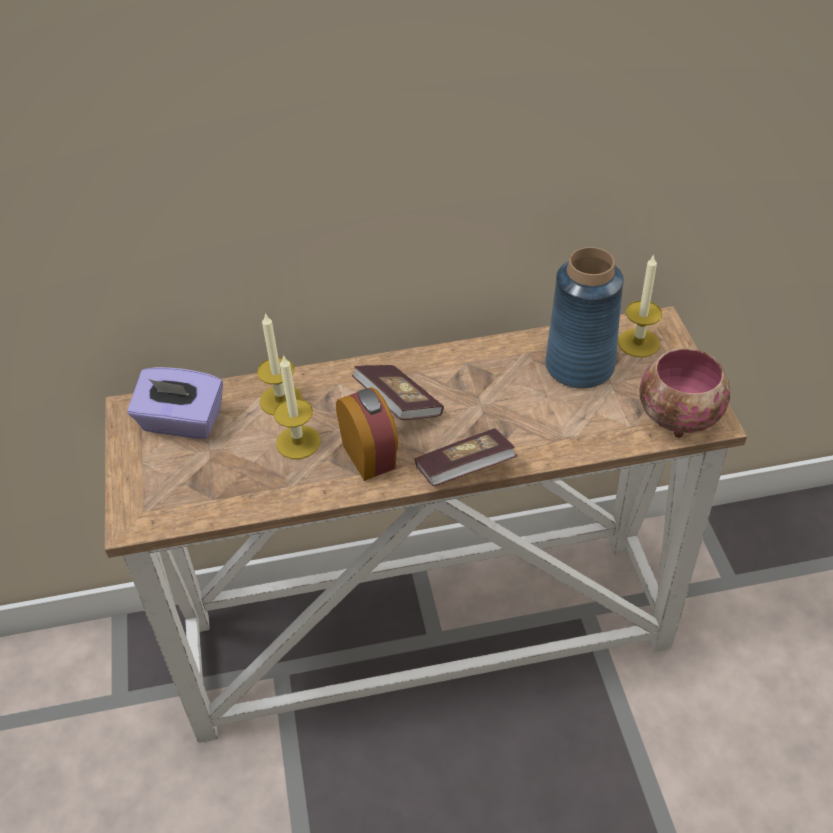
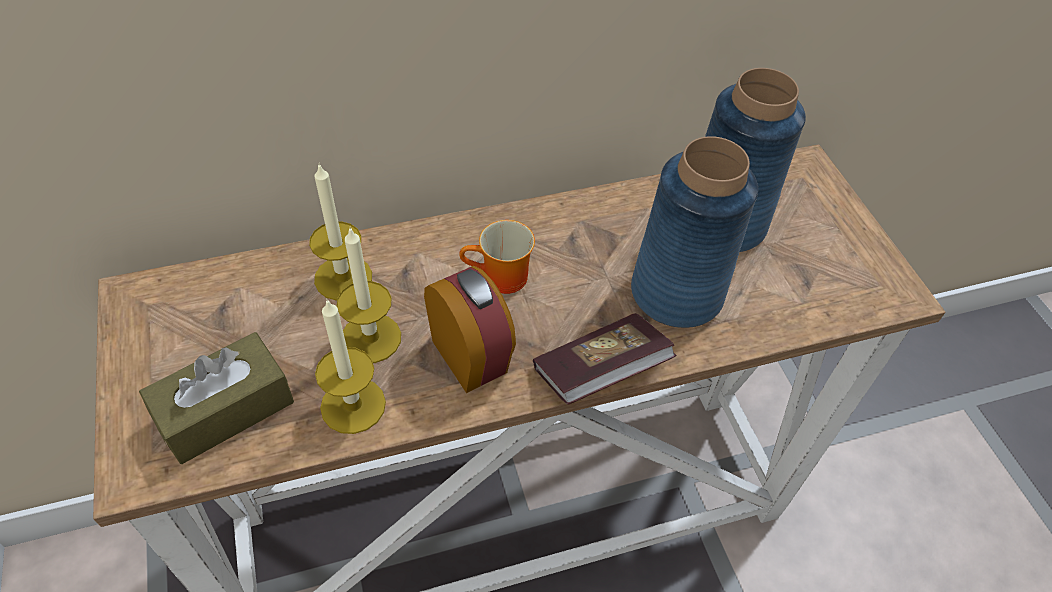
camera: 10 degrees left, 5 degrees up
(182, 422) = (207, 313): purple tissue box -> none
(193, 486) = (225, 410): none -> brown tissue box
(398, 404) = (500, 280): book -> mug
(532, 417) = (675, 293): none -> blue vase
(638, 343) = (788, 191): candle -> candle (353, 405)
(679, 419) = (859, 292): bowl -> none

